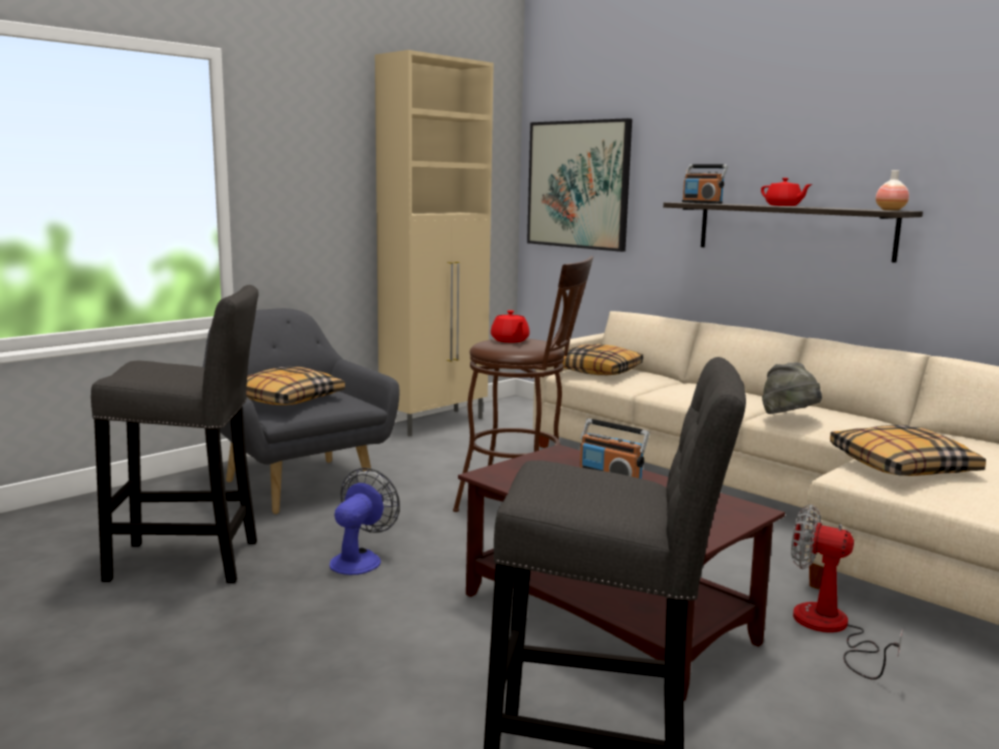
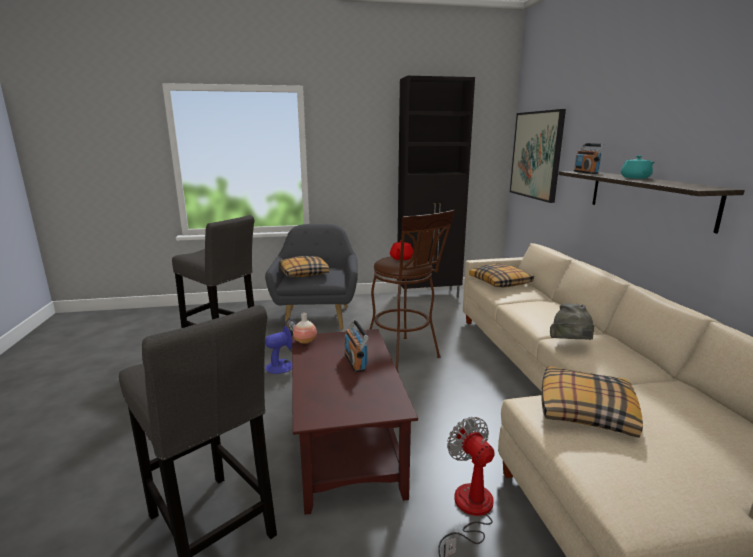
camera: 35 degrees right, 5 degrees up
(435, 422) = (429, 295): beige cabinet -> black cabinet
(783, 206) = (635, 178): red teapot -> turquoise teapot
(890, 210) = (703, 188): vase -> vase (305, 341)

